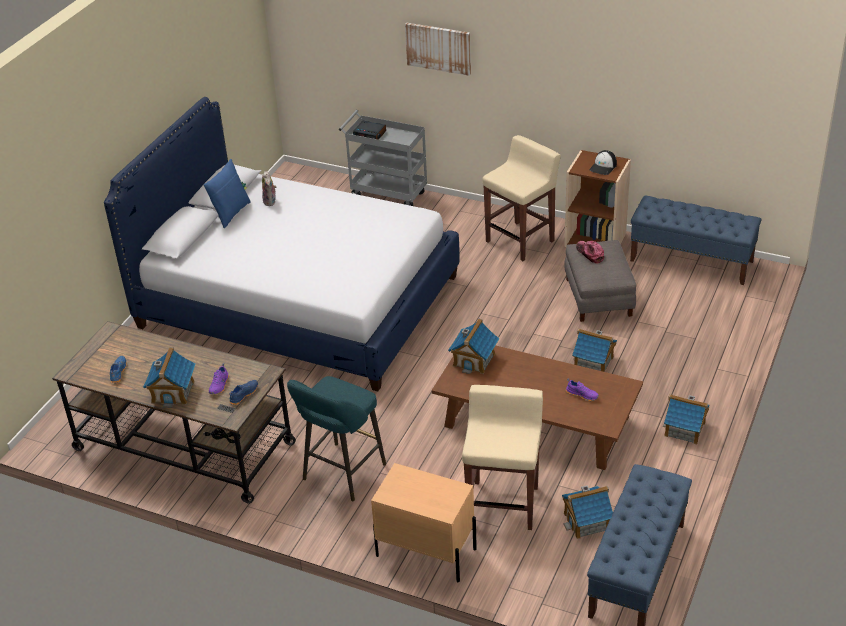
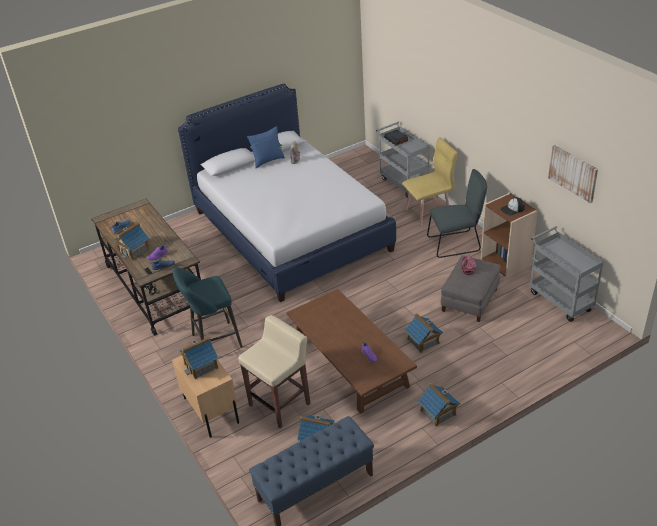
camera: 35 degrees right, 0 degrees up
(438, 48) = (441, 91): picture -> picture (573, 173)
(452, 217) = (428, 213): none -> yellow chair
(474, 360) = (328, 304): toy house -> toy house (201, 365)
(521, 241) = (456, 244): beige stool -> grey chair
(692, 261) = (559, 302): blue bench -> grey cart

